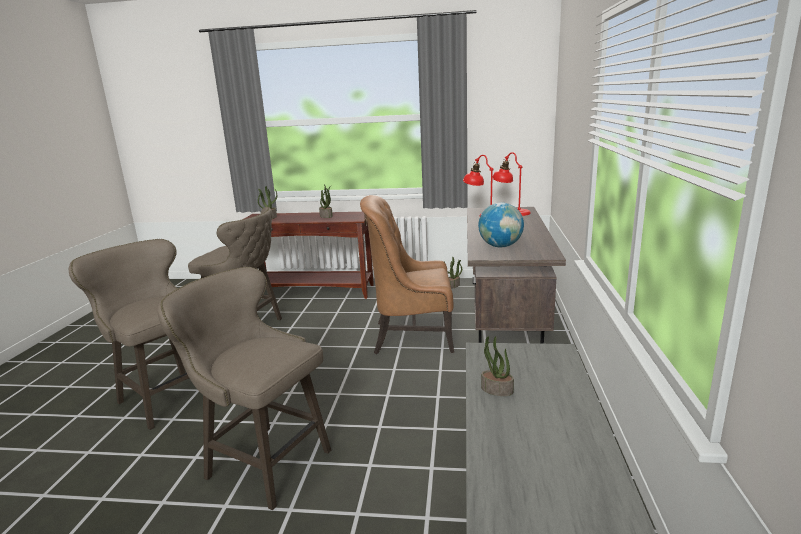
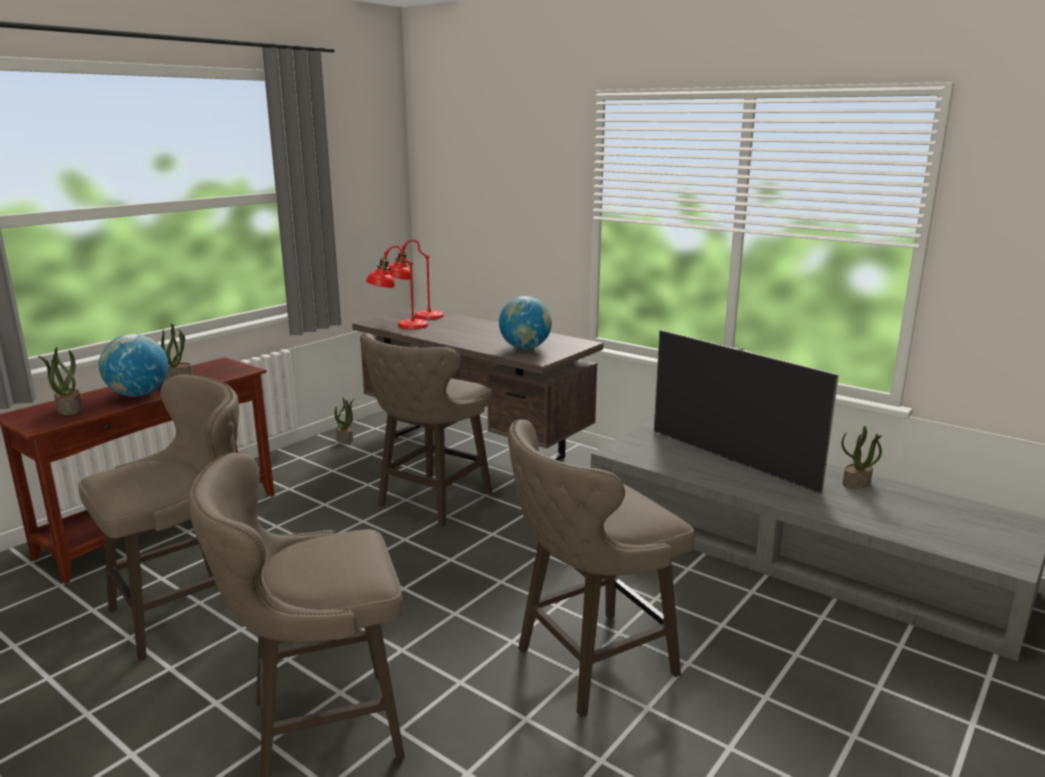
camera: 60 degrees left, 0 degrees up
(299, 218) = (138, 394): none -> globe
(411, 336) = (431, 501): brown chair -> beige stool
(496, 390) = (693, 468): potted plant -> potted plant (856, 483)
(543, 404) = (731, 460): none -> television

